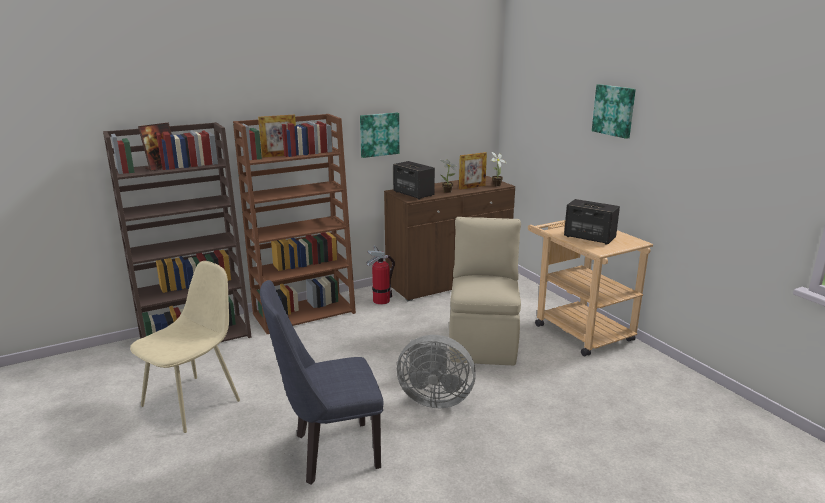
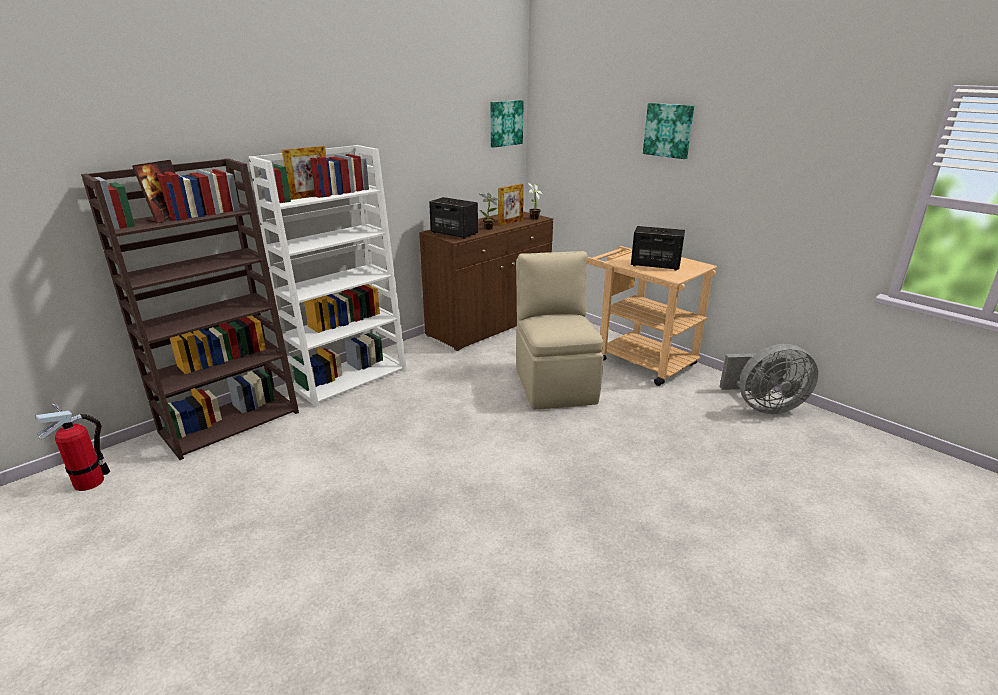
camera: 15 degrees left, 5 degrees up
(193, 402) = (261, 499): beige chair -> none
(305, 313) = (349, 377): brown bookcase -> white bookcase
(328, 453) = (449, 531): blue chair -> none
(379, 134) = (410, 168): picture -> picture (505, 123)
(381, 300) = (428, 353): fire extinguisher -> fire extinguisher (89, 482)
(434, 399) = (534, 451): grey fan -> grey fan (763, 406)

